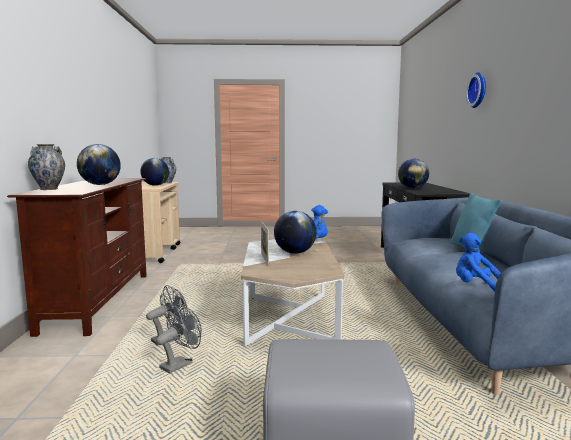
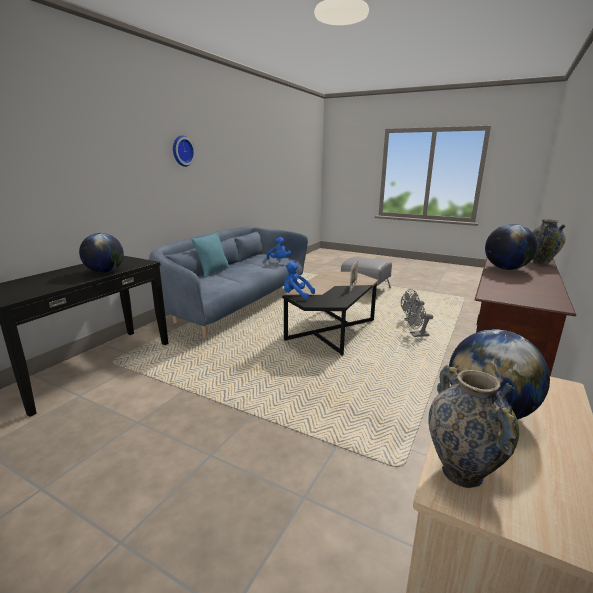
camera: 150 degrees left, 10 degrees up
(290, 319) = (331, 330): white coffee table -> black coffee table
(295, 253) = (326, 288): globe -> none
(479, 90) = (97, 147): wall clock -> wall clock (181, 151)

